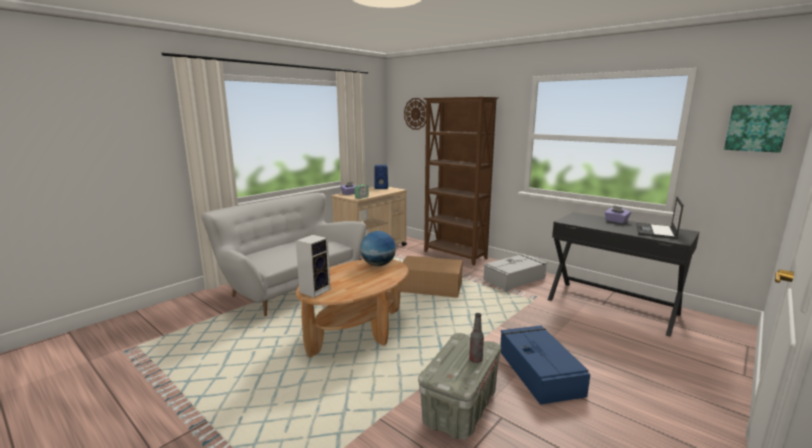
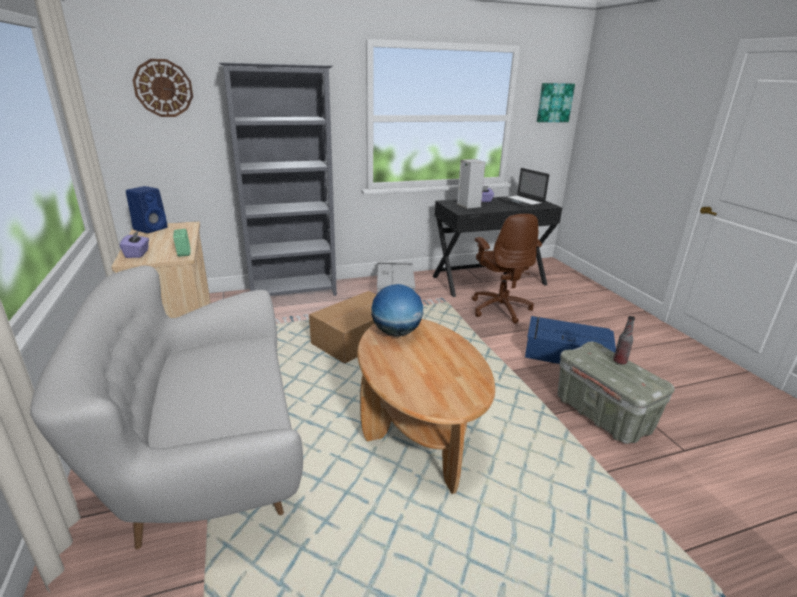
camera: 60 degrees left, 10 degrees up
(315, 290) = (443, 400): speaker -> speaker (468, 205)
(455, 255) = (294, 293): brown bookcase -> grey bookcase
(566, 323) = (500, 308): none -> brown office chair

